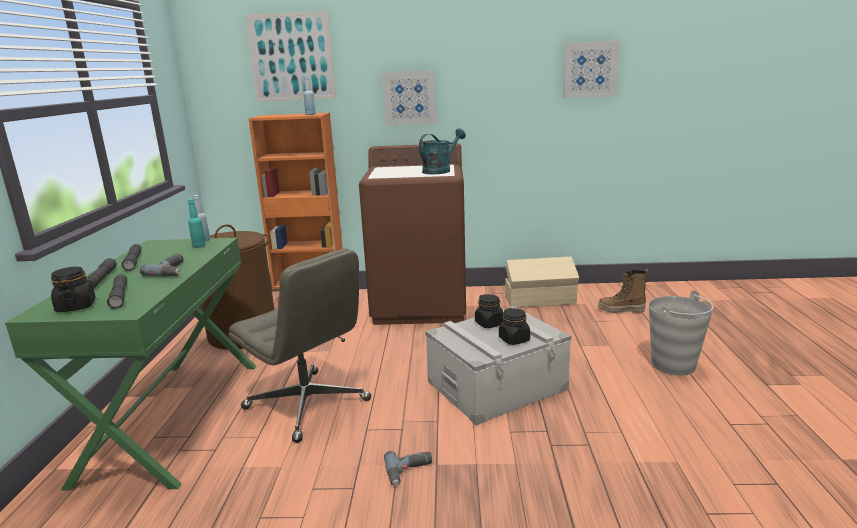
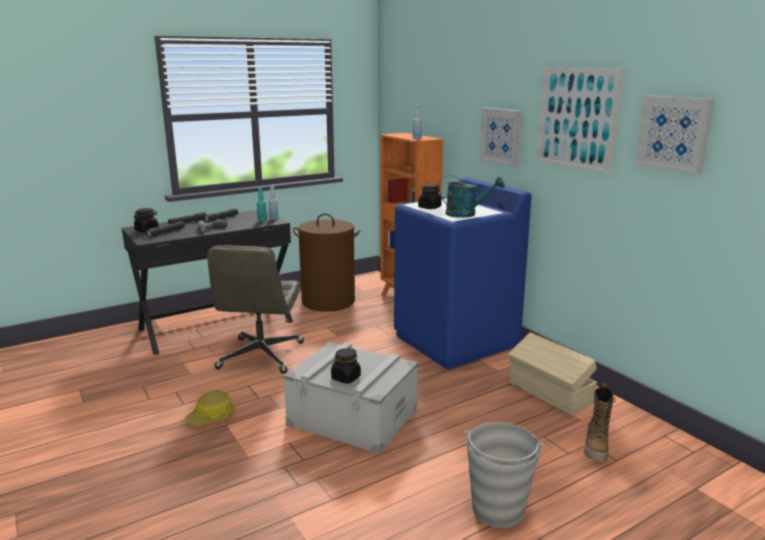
camera: 55 degrees right, 0 degrees up
(173, 417) = (216, 325): green desk -> black desk
(291, 57) = (431, 85): picture -> picture (576, 118)
(410, 471) = (211, 417): power drill -> hard hat
(420, 305) = (455, 341): brown washing machine -> blue washing machine
(489, 323) = (367, 361): black jar -> black jar (429, 207)
(621, 310) = (596, 447): boot -> boot turned 135 degrees counterclockwise

